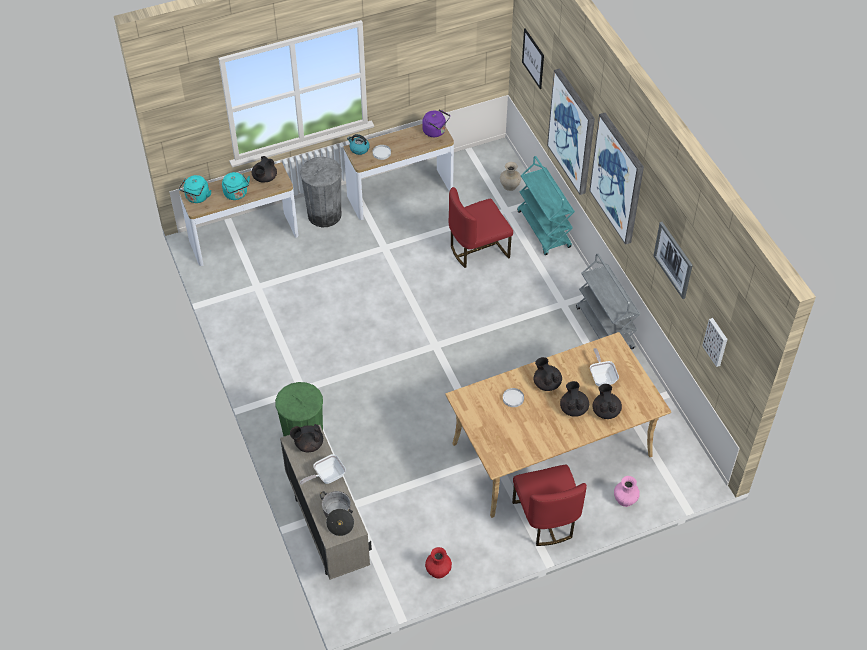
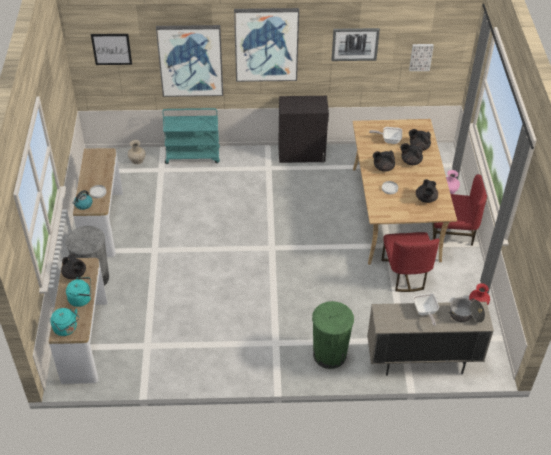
camera: 70 degrees left, 5 degrees down
(308, 444) = (389, 316): black teapot -> black teapot (426, 199)
(435, 131) = (96, 155): purple kettle -> none
(478, 249) = (190, 196): red chair -> red chair (405, 274)
(605, 328) = (302, 154): grey cart -> black cabinet

